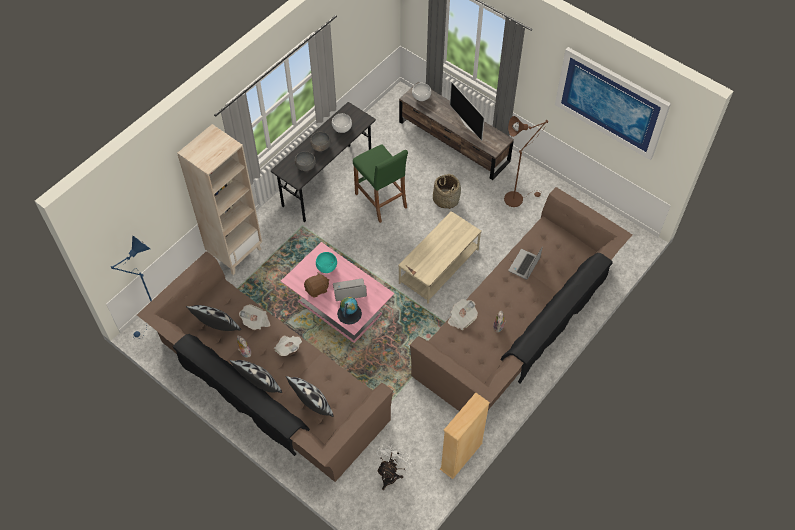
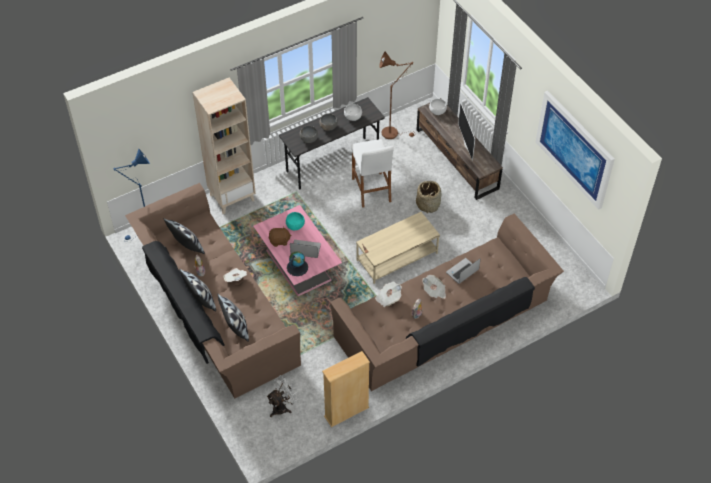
camera: 20 degrees right, 5 degrees down
(256, 321) = (219, 251): newspaper -> newspaper (434, 291)
(381, 201) = (371, 190): green stool -> white stool
(517, 198) = (491, 220): brown floor lamp -> brown floor lamp (393, 133)

